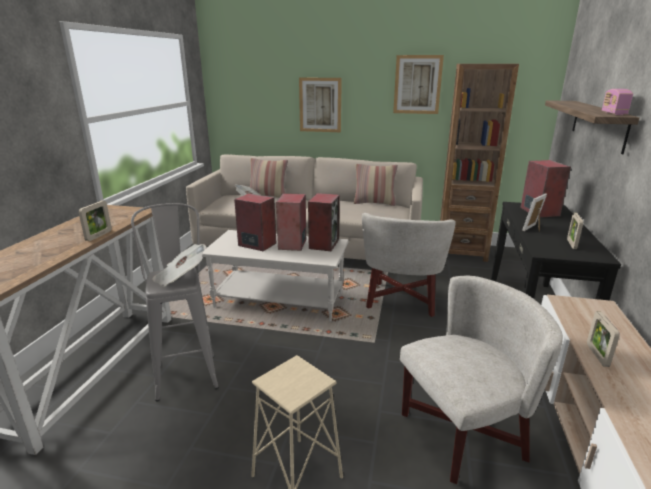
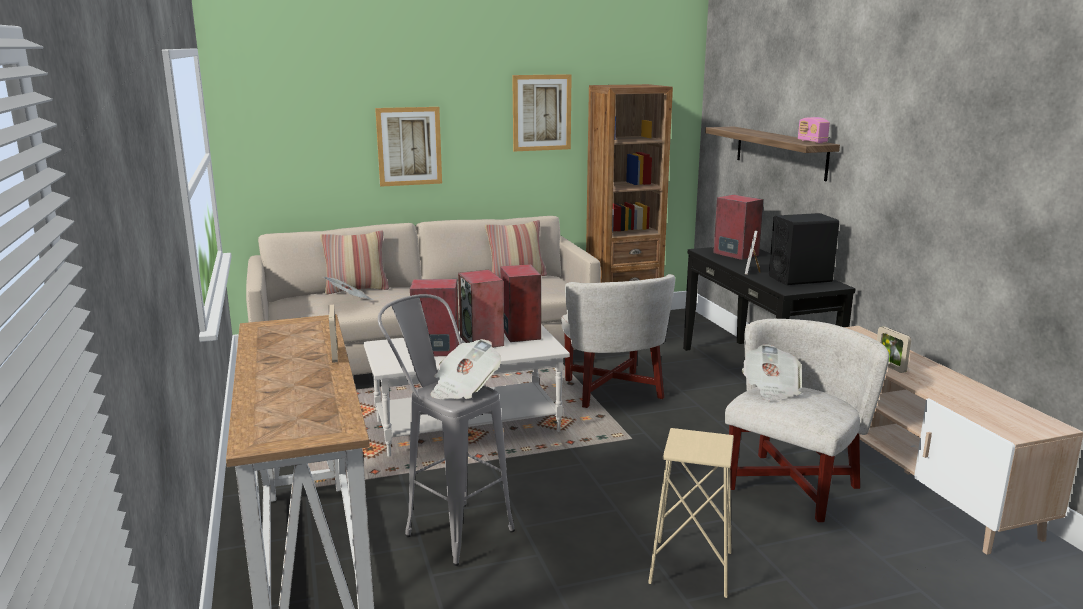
camera: 30 degrees left, 5 degrees down
(452, 342) = (770, 389): none -> newspaper
(571, 244) = (800, 279): picture frame -> black speaker

